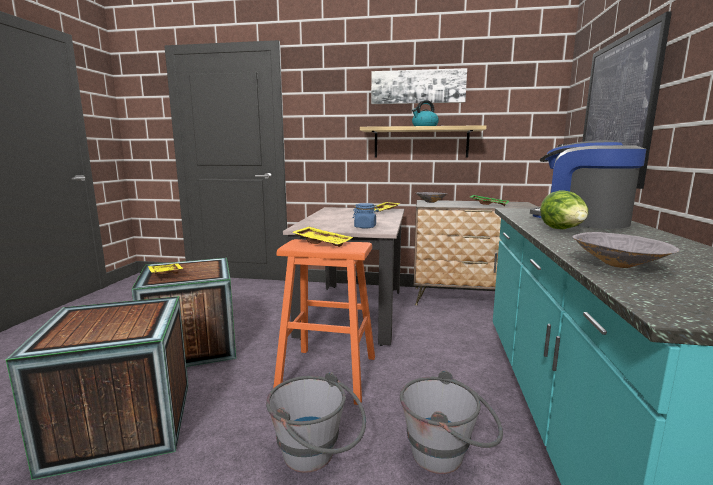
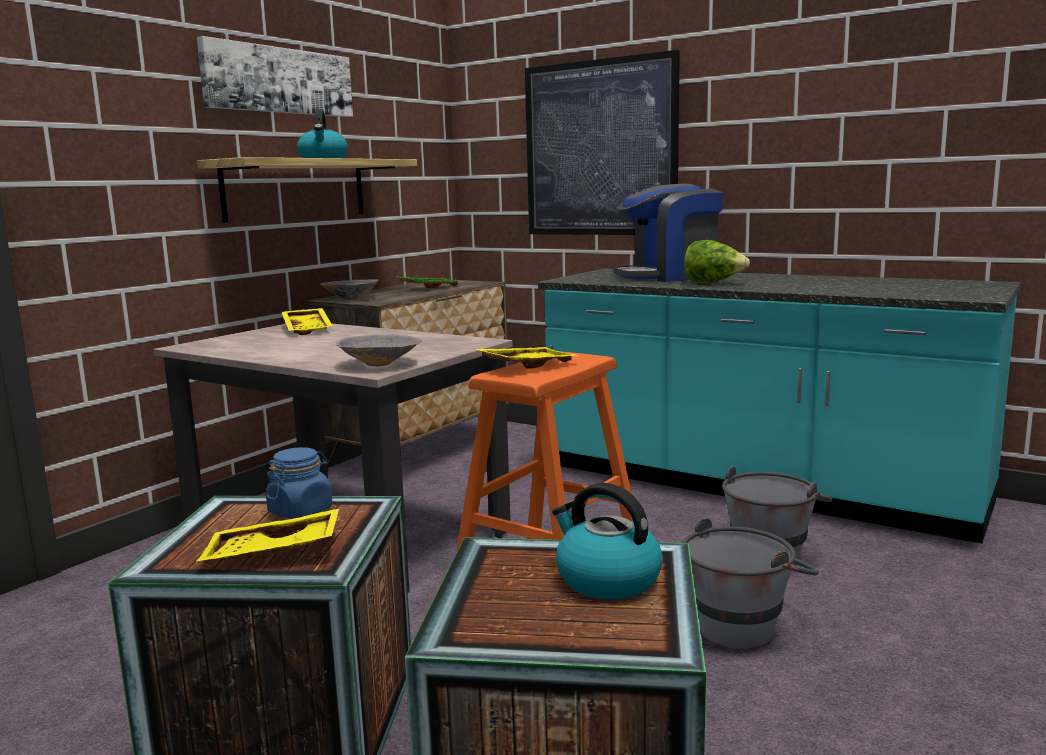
camera: 65 degrees left, 0 degrees up
(118, 327) = (606, 579): none -> kettle
(365, 227) = (435, 345): blue jar -> blue jar (301, 511)
(620, 265) = (863, 290): grey bowl -> grey bowl (381, 364)

